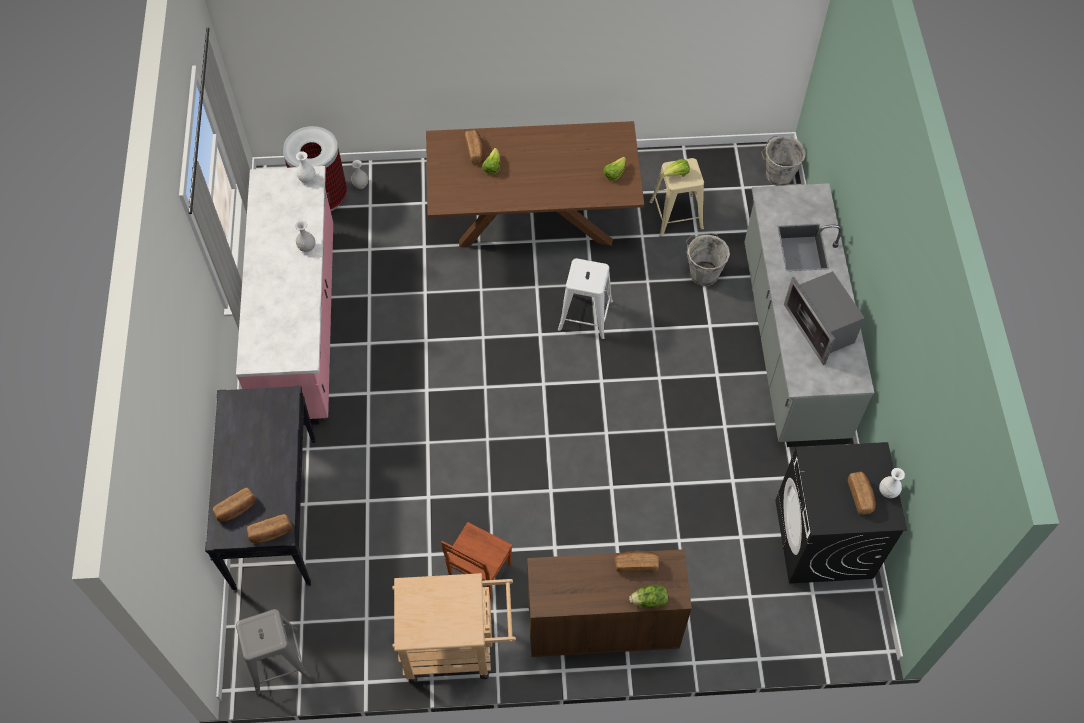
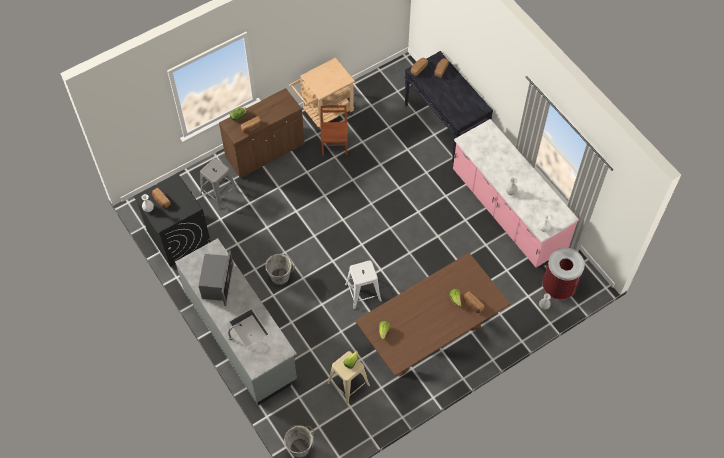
camera: 150 degrees right, 0 degrees up
(277, 660) = (396, 74): grey stool -> grey stool (219, 193)
(703, 273) = (312, 352): grey bucket -> grey bucket (281, 277)
(820, 327) = (217, 283): microwave -> microwave turned 60 degrees clockwise

